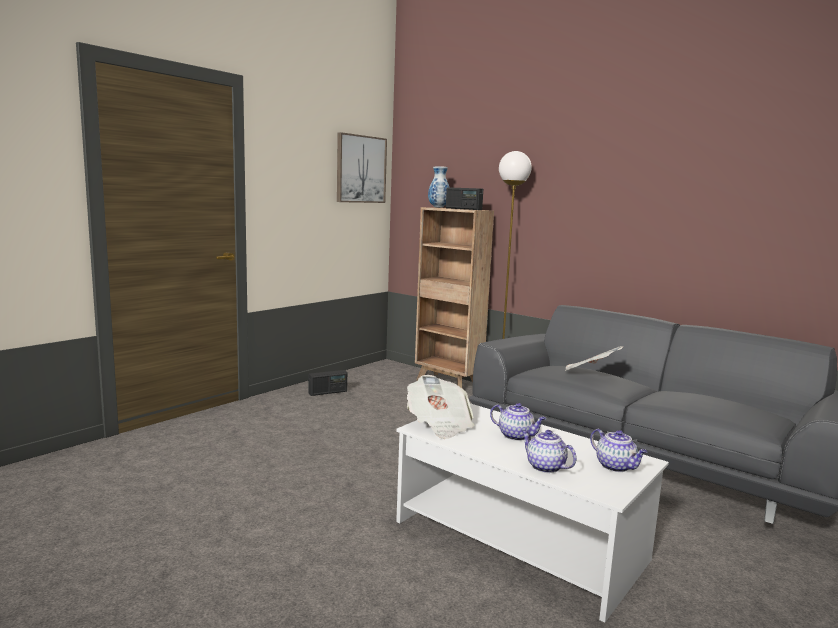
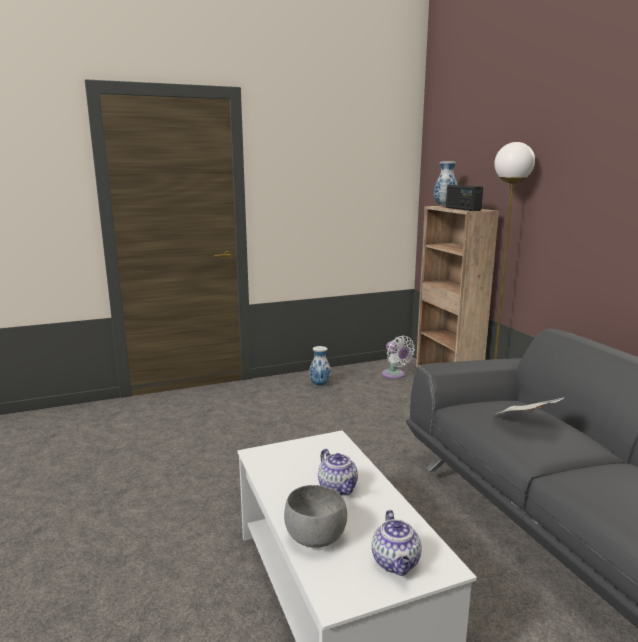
camera: 30 degrees right, 5 degrees up
(328, 392) = (320, 384): radio -> vase
(360, 169) = (379, 166): picture -> none
(390, 376) = (395, 375): none -> white fan
(439, 424) = (281, 455): newspaper -> none
(544, 467) = (314, 538): teapot -> grey bowl

